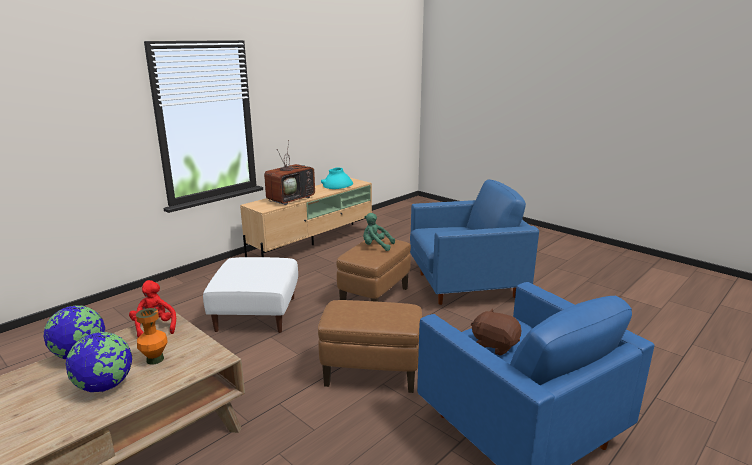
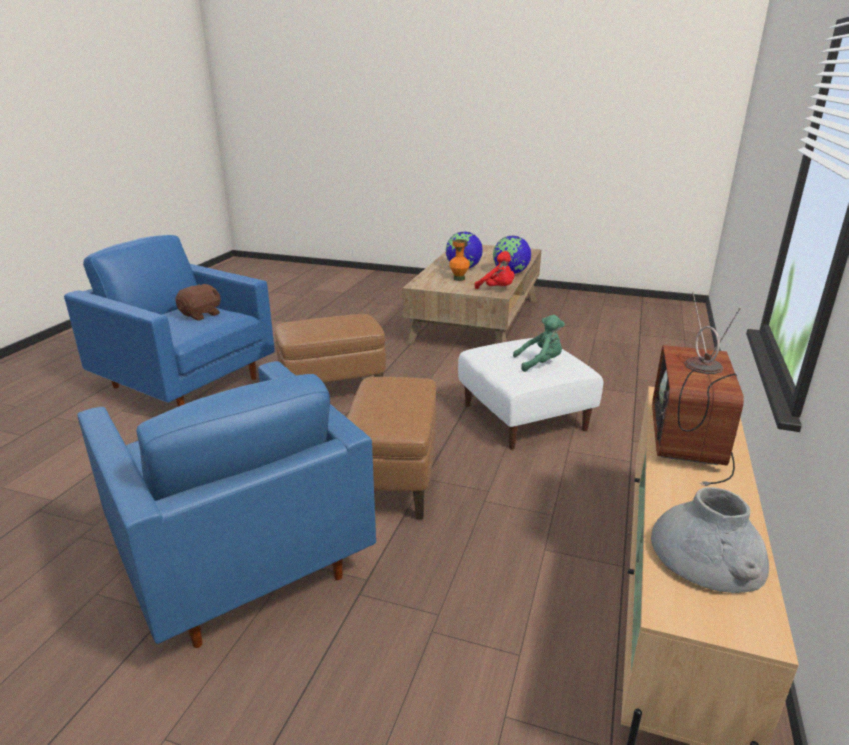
camera: 155 degrees right, 5 degrees up
(337, 185) = (707, 553): turquoise vase -> grey vase
(376, 246) = (392, 405): green plush toy -> green plush toy (540, 363)
(465, 285) = (239, 558): blue armchair -> blue armchair turned 90 degrees counterclockwise
(495, 345) = (201, 315): brown plush toy -> brown plush toy turned 60 degrees counterclockwise

